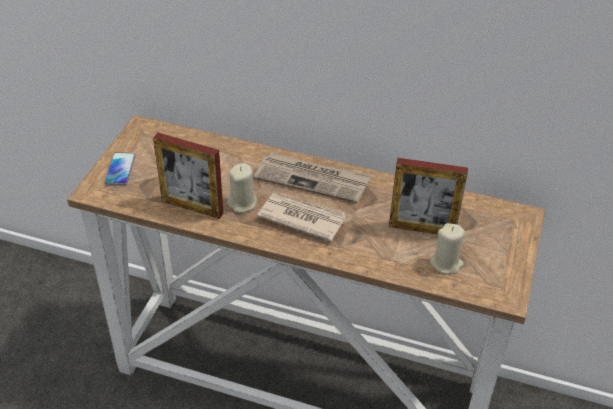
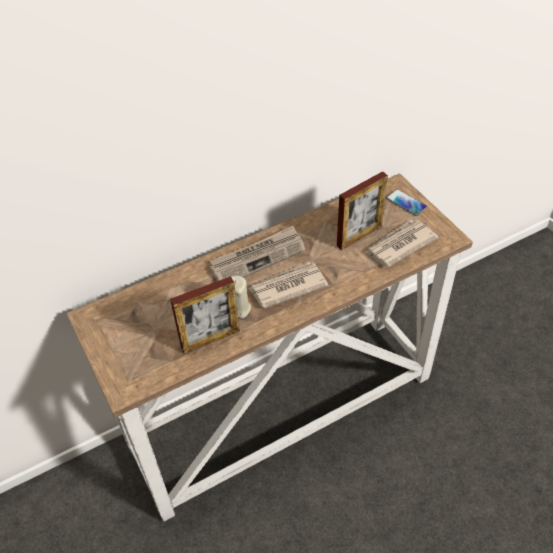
camera: 45 degrees left, 5 degrees up
(120, 169) = (119, 358): phone -> phone (406, 203)
(446, 263) = (399, 245): beige candle -> newspaper

